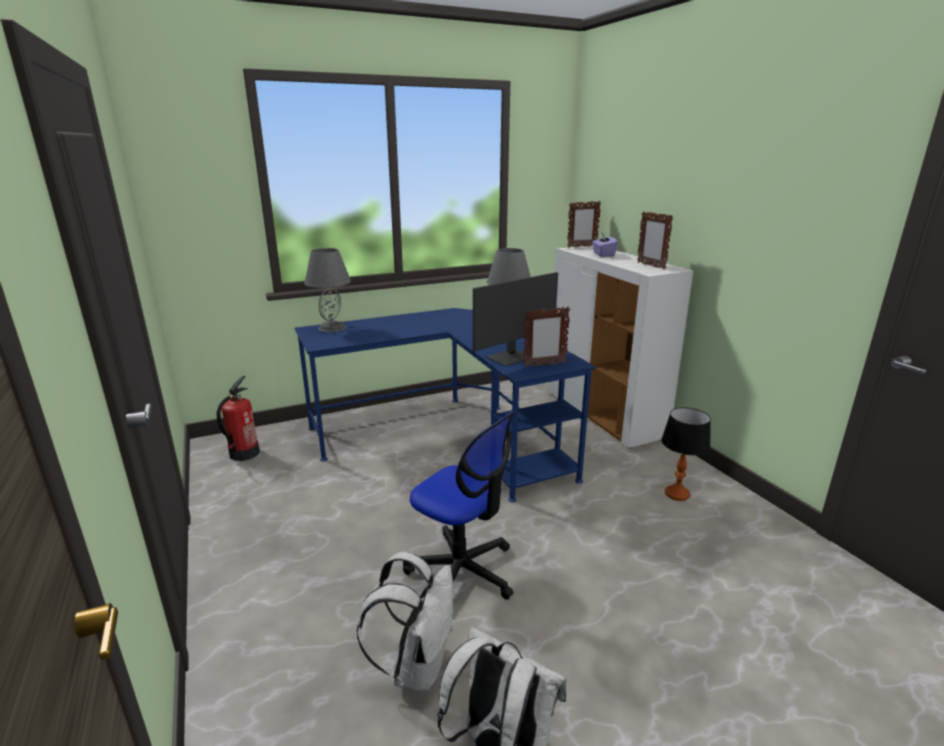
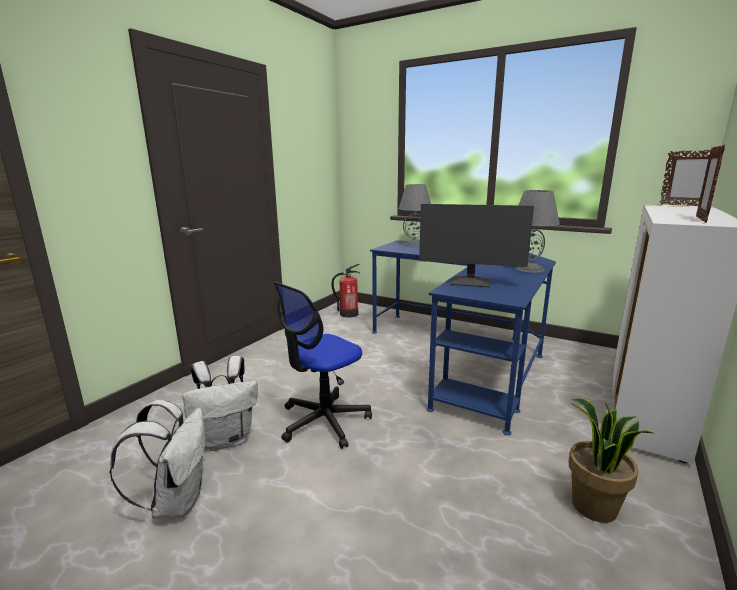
camera: 55 degrees right, 5 degrees down
(462, 572) = (324, 421): office chair -> office chair turned 45 degrees clockwise
(544, 365) = (482, 292): picture frame -> none
(603, 254) = (680, 210): purple tissue box -> none
(677, 494) = (593, 507): table lamp -> potted plant

